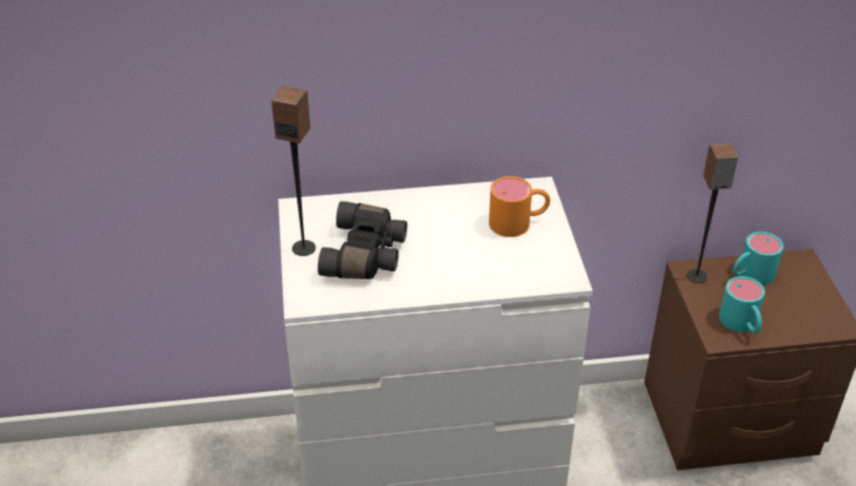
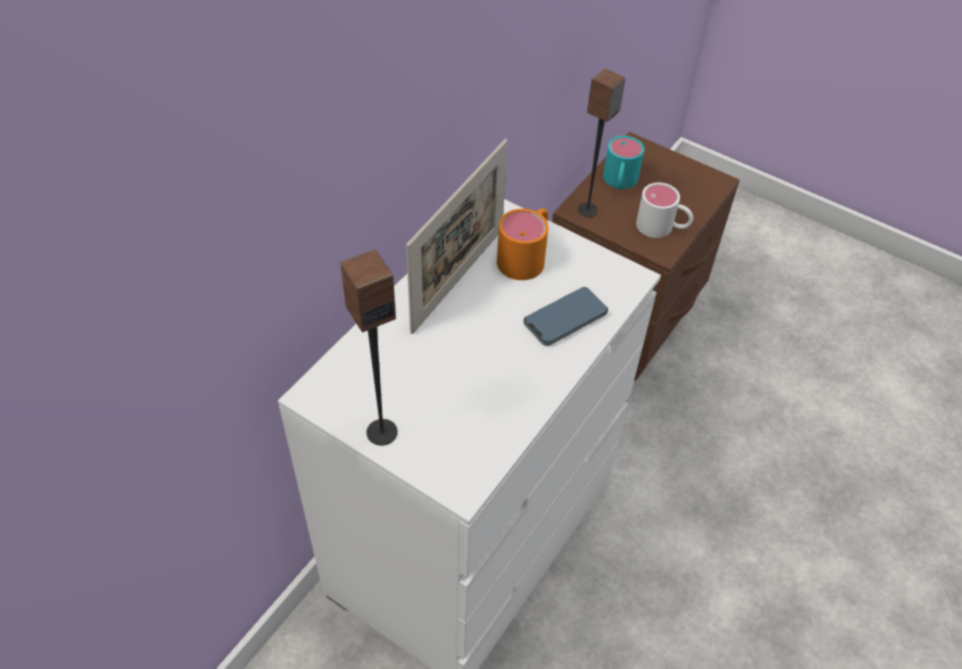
camera: 50 degrees left, 10 degrees up
(366, 255) = (449, 390): black binoculars -> none
(457, 207) = (458, 279): none -> picture frame
(488, 269) = (565, 319): none -> phone
(742, 325) = (662, 228): turquoise mug -> white mug

